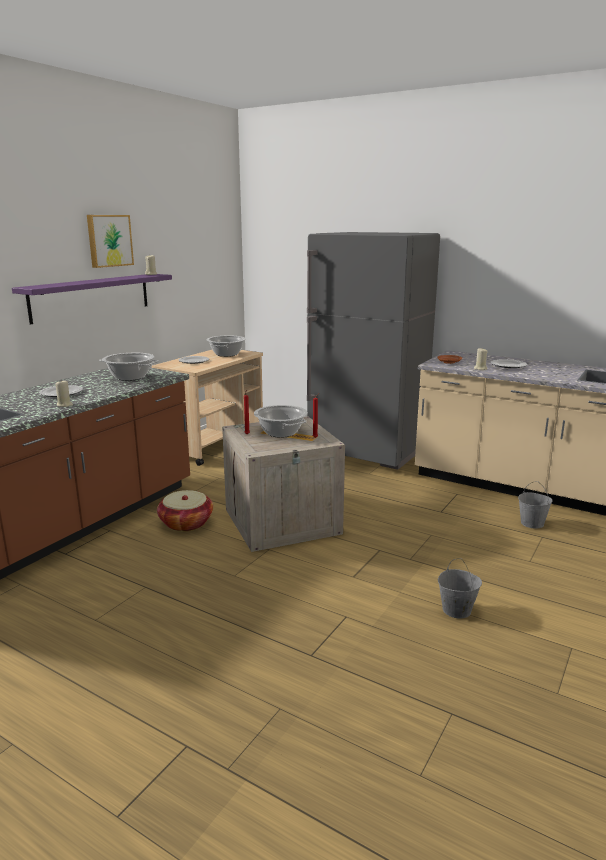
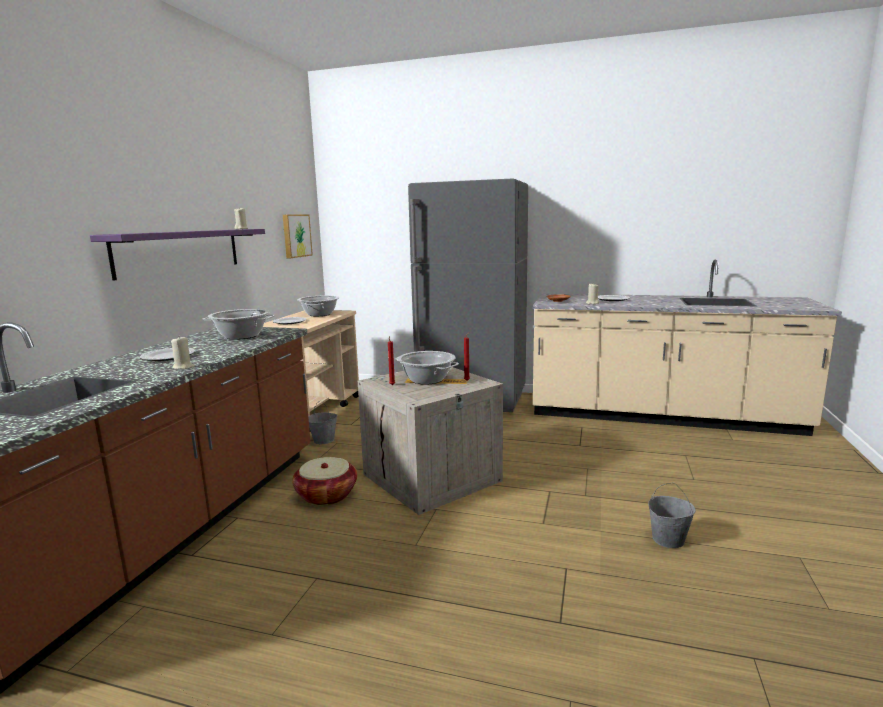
camera: 15 degrees left, 5 degrees down
(109, 240) = (196, 189): picture -> picture (295, 236)
(532, 523) = (667, 444): grey bucket -> grey bucket (324, 440)

